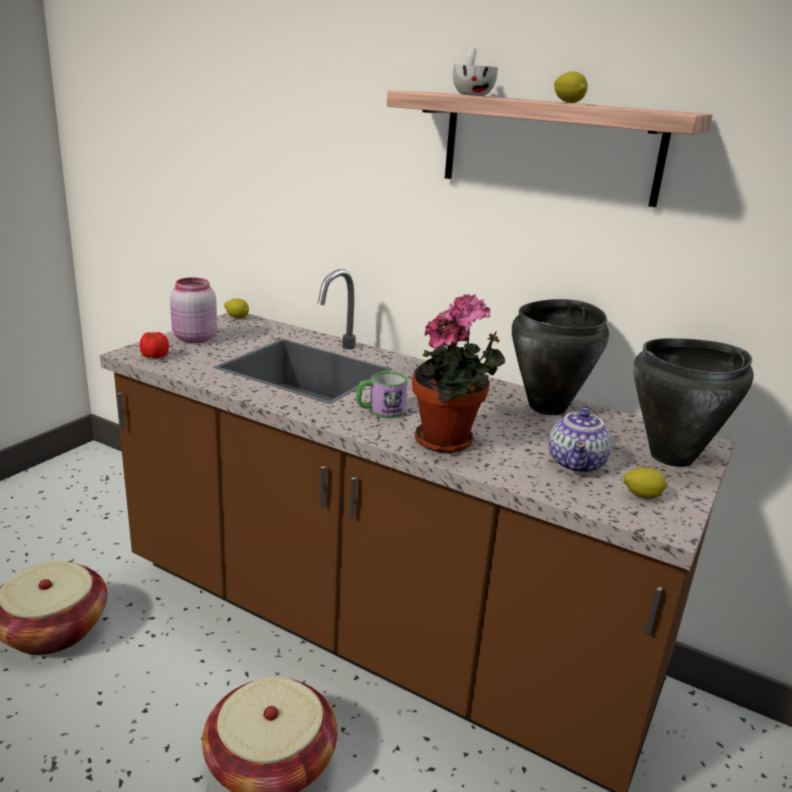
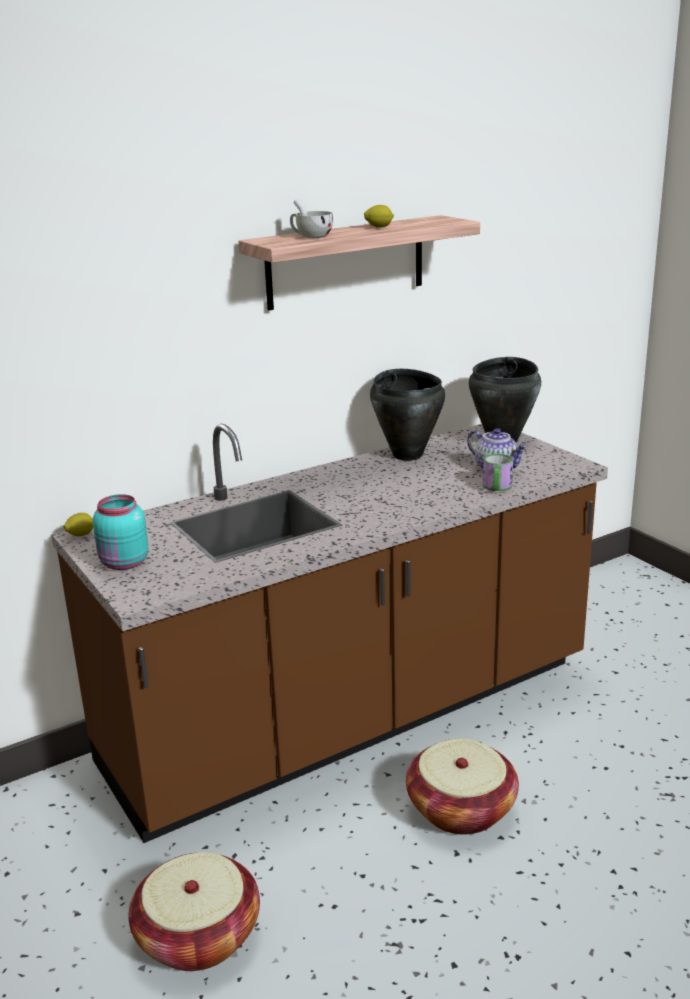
camera: 60 degrees left, 0 degrees up
(155, 356) = (158, 587): tomato -> none
(193, 338) = (124, 563): pink jar -> turquoise jar
(380, 410) = (371, 509): mug -> mug (497, 487)
(449, 442) = (440, 496): potted plant -> none
(642, 496) = (544, 462): lemon -> none

